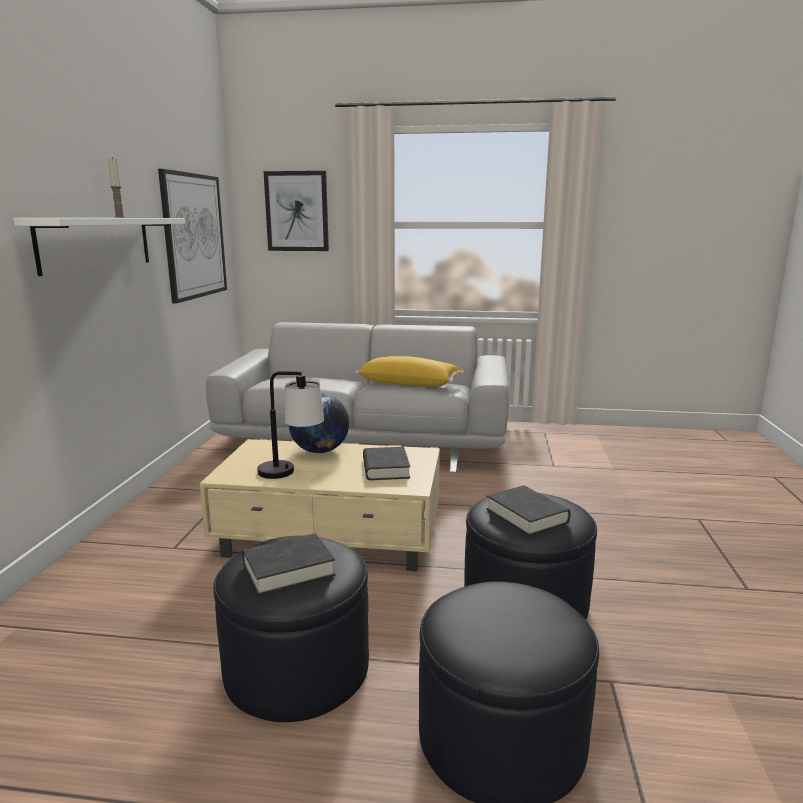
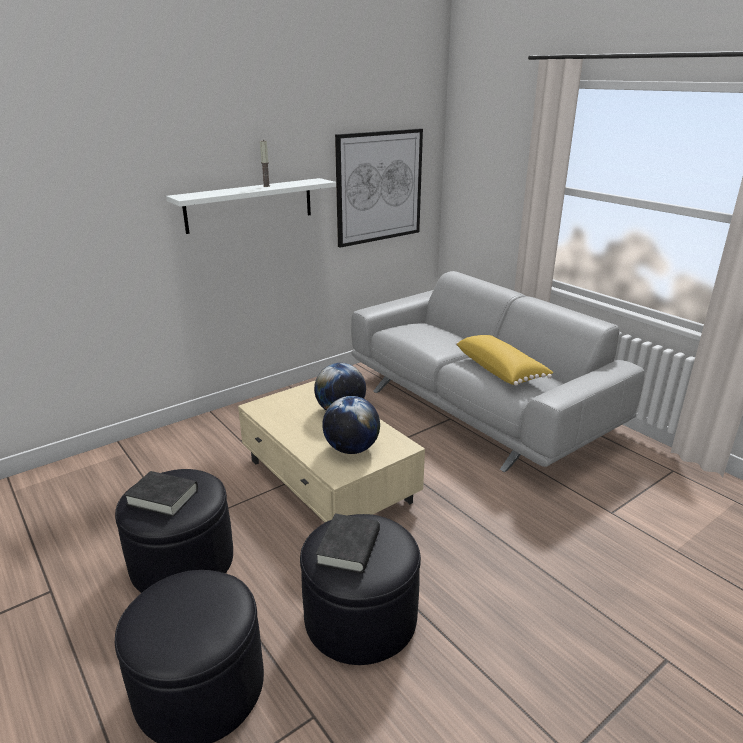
camera: 45 degrees right, 10 degrees up
(291, 474) = (291, 423): table lamp -> none
(297, 211) = (491, 164): picture -> none
(385, 469) = (351, 449): black book -> globe

